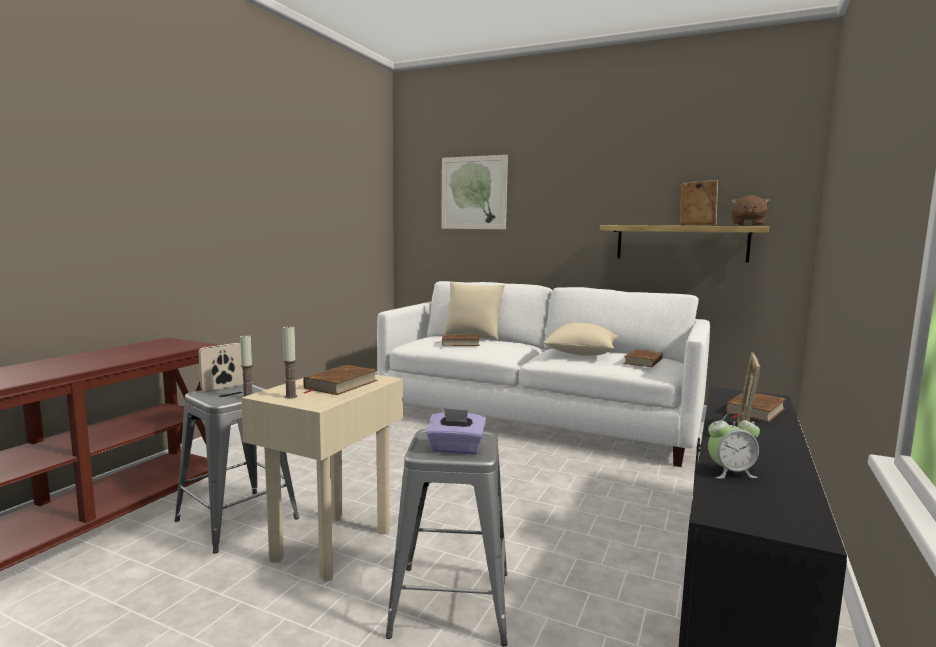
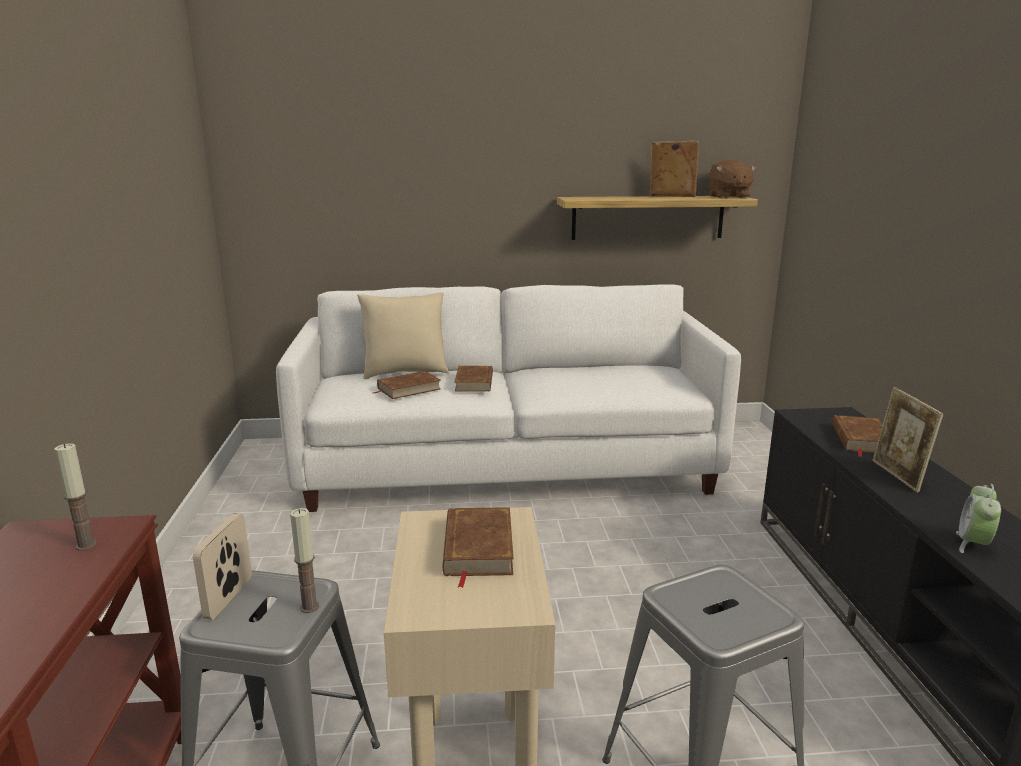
camera: 30 degrees left, 10 degrees up
(290, 396) = (456, 602): candle -> candle (86, 545)
(456, 449) = (736, 613): purple tissue box -> none
(473, 193) = (355, 149): picture -> none
(580, 354) = (575, 379): beige pillow -> none
(643, 361) = (656, 379): brown book -> brown book (474, 382)
(730, 473) = (973, 544): alarm clock -> alarm clock turned 150 degrees clockwise

